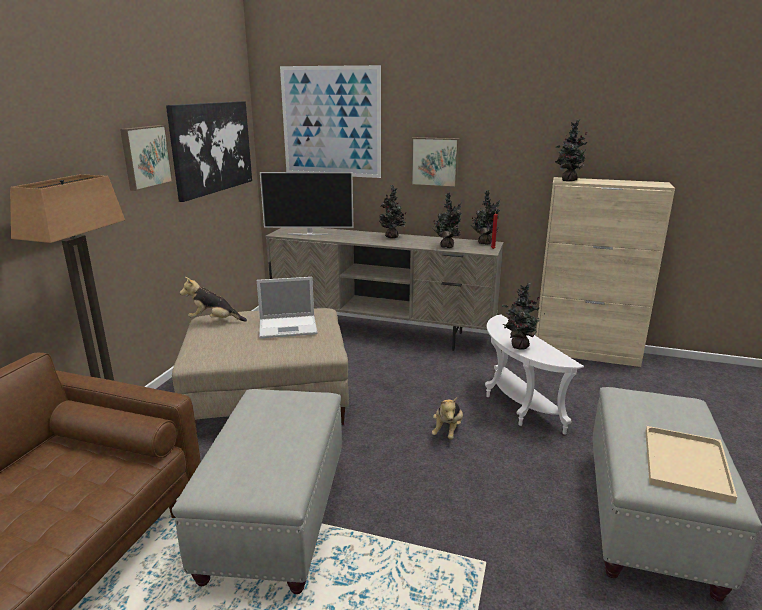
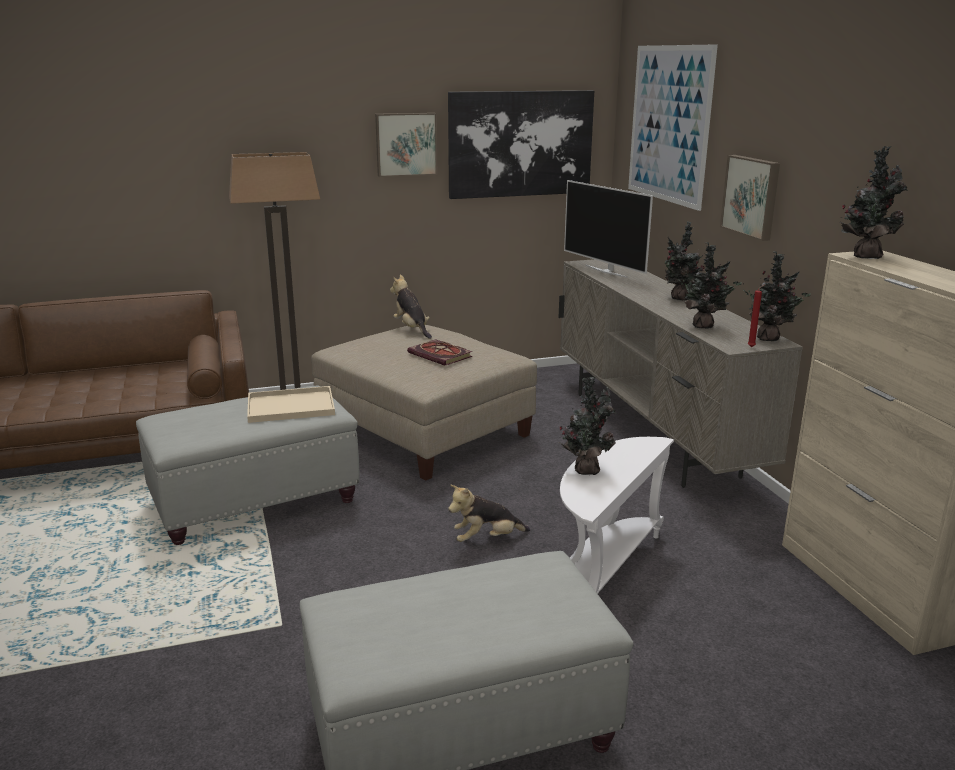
camera: 55 degrees right, 0 degrees up
(289, 327) = (441, 355): laptop -> book
(687, 465) = (402, 633): beige tray -> beige tray (289, 407)

